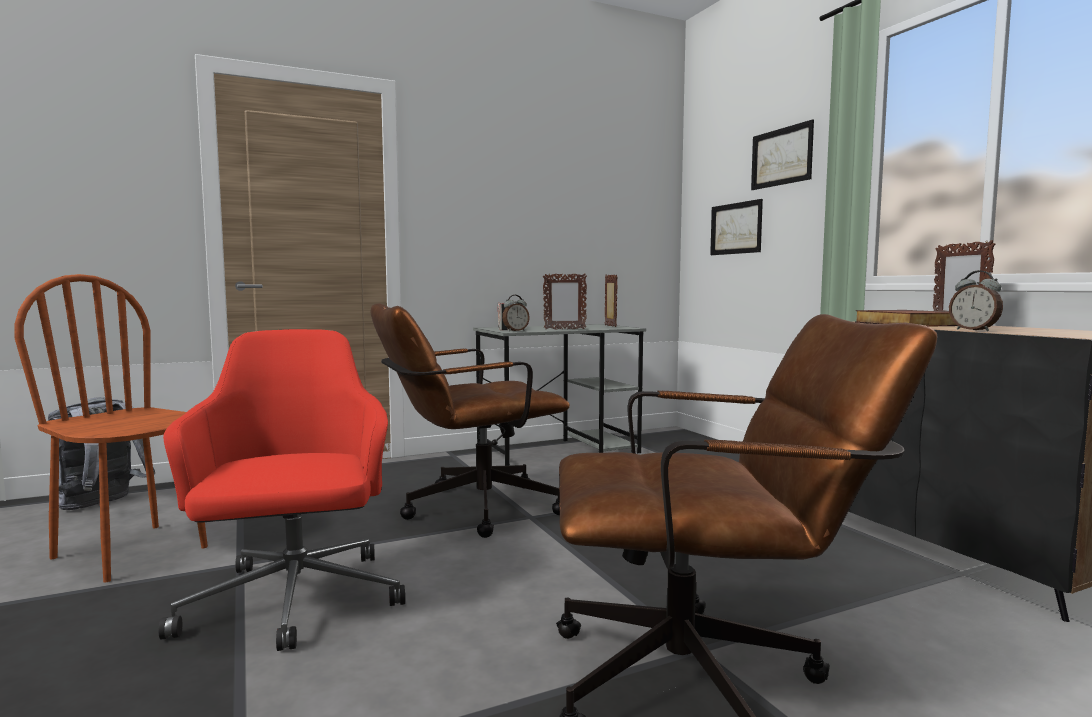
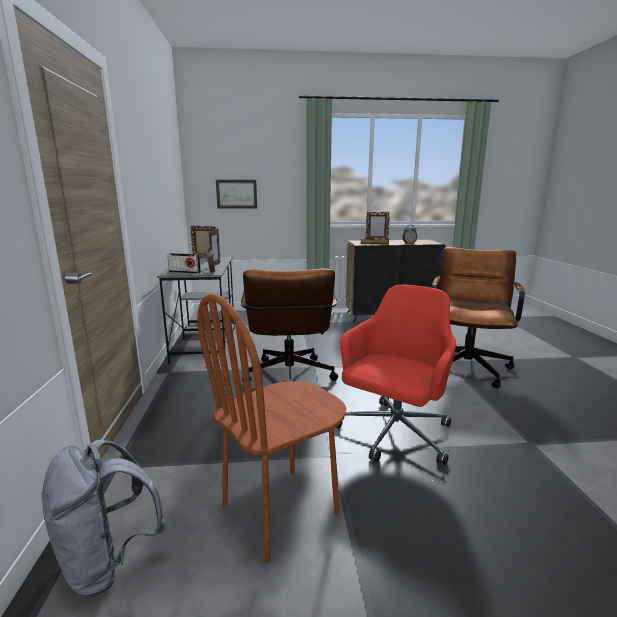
camera: 70 degrees left, 10 degrees up
(294, 602) = (393, 434): red office chair -> red office chair turned 120 degrees clockwise
(781, 157) = (267, 159): picture -> none

